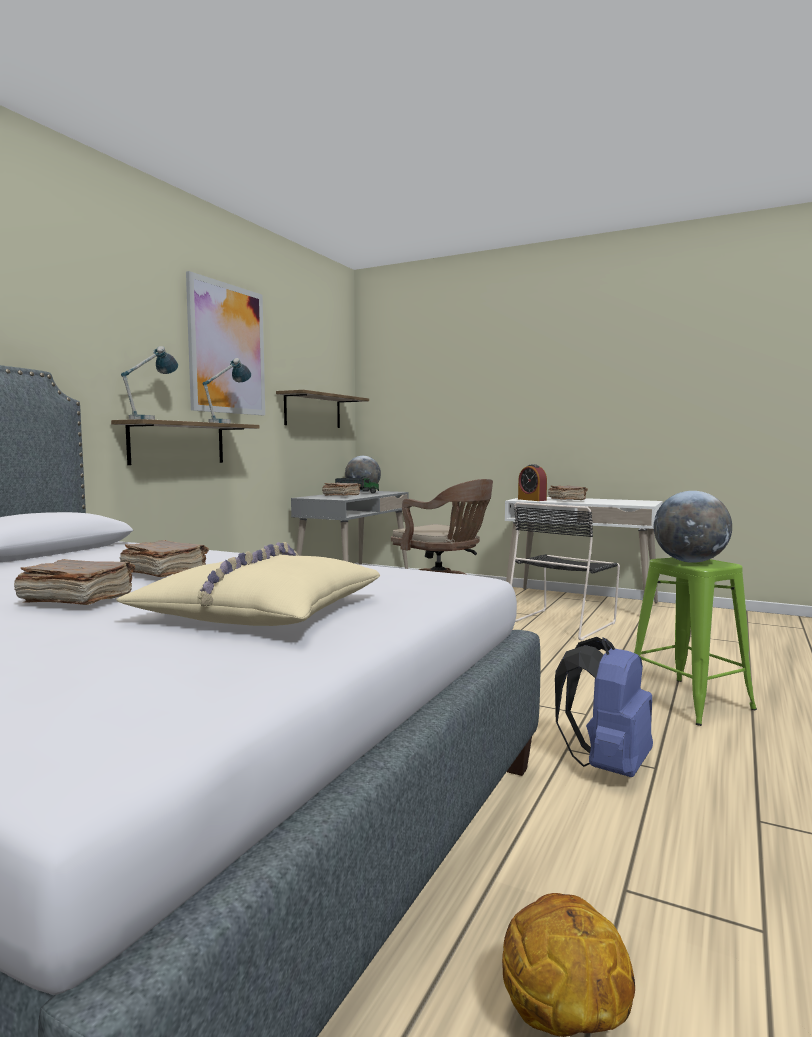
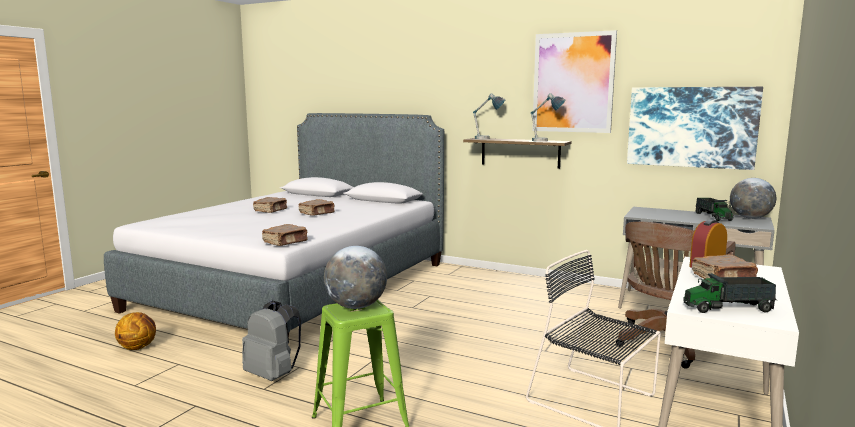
camera: 90 degrees right, 5 degrees up
(260, 612) = (238, 225): beige pillow -> none
(313, 411) = (691, 127): shelf -> picture
(341, 496) = (670, 214): brown book -> brown book (286, 242)
(607, 766) = (273, 375): blue backpack -> grey backpack
(633, 502) = (728, 308): none -> toy truck

